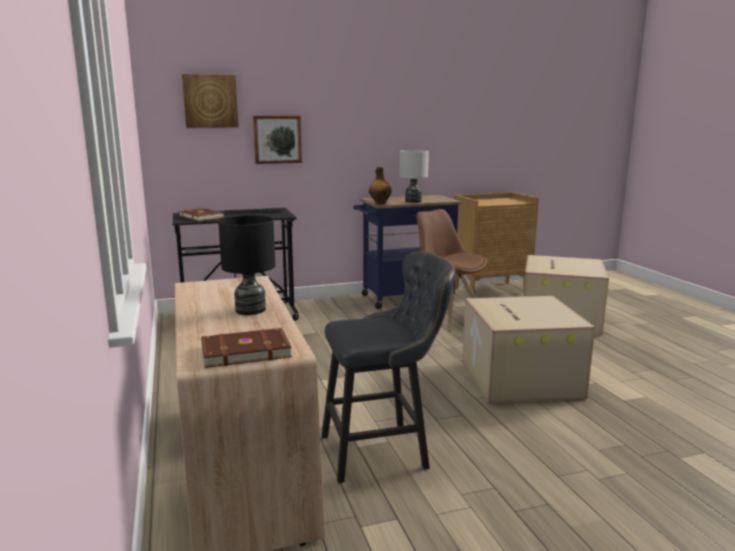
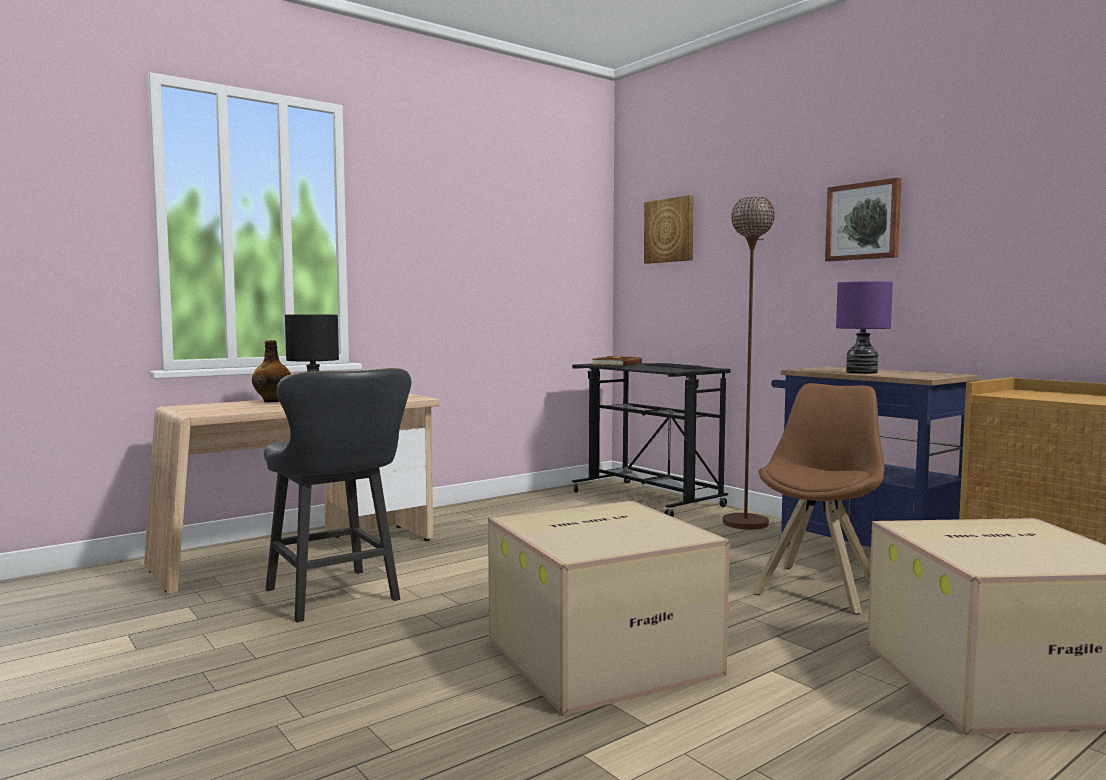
camera: 70 degrees right, 10 degrees down
(244, 351) = (202, 409): brown book -> none
(277, 139) = (732, 274): picture -> picture (863, 221)
(328, 306) = (746, 523): none -> brown floor lamp
(380, 203) = (803, 369): bottle -> bottle (273, 401)
(413, 201) = (861, 372): grey table lamp -> purple table lamp

